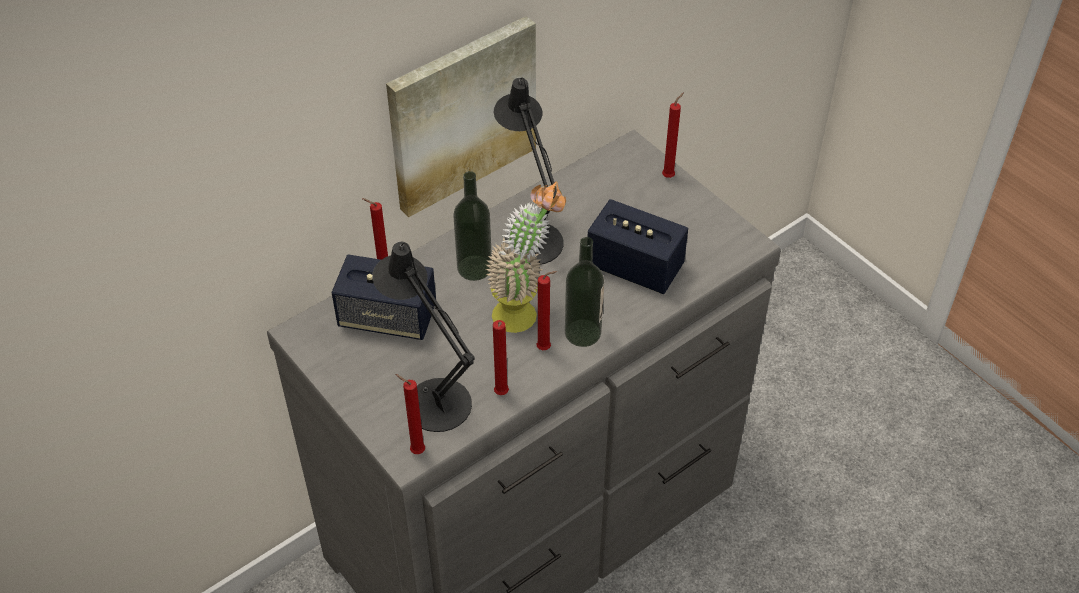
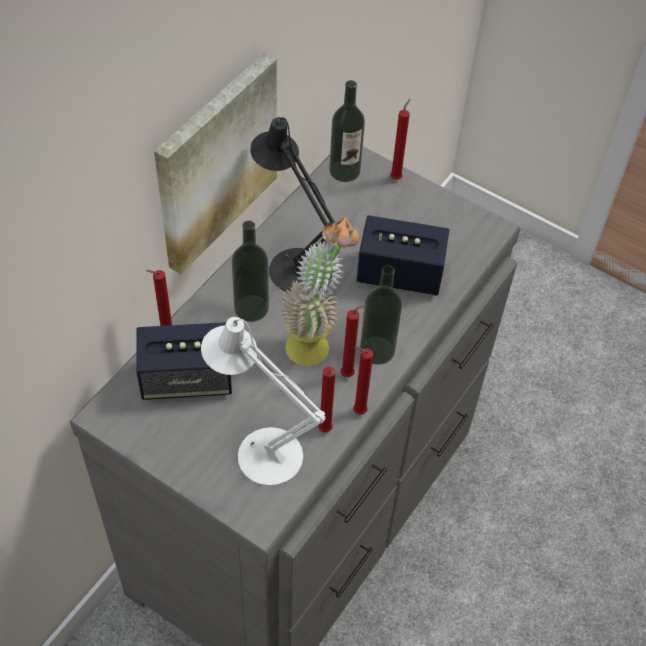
camera: 20 degrees left, 5 degrees up
(415, 451) = (265, 509): red candle -> red candle (357, 411)
(432, 398) = (261, 451): black table lamp -> white table lamp
(618, 159) = (344, 171): none -> bottle

